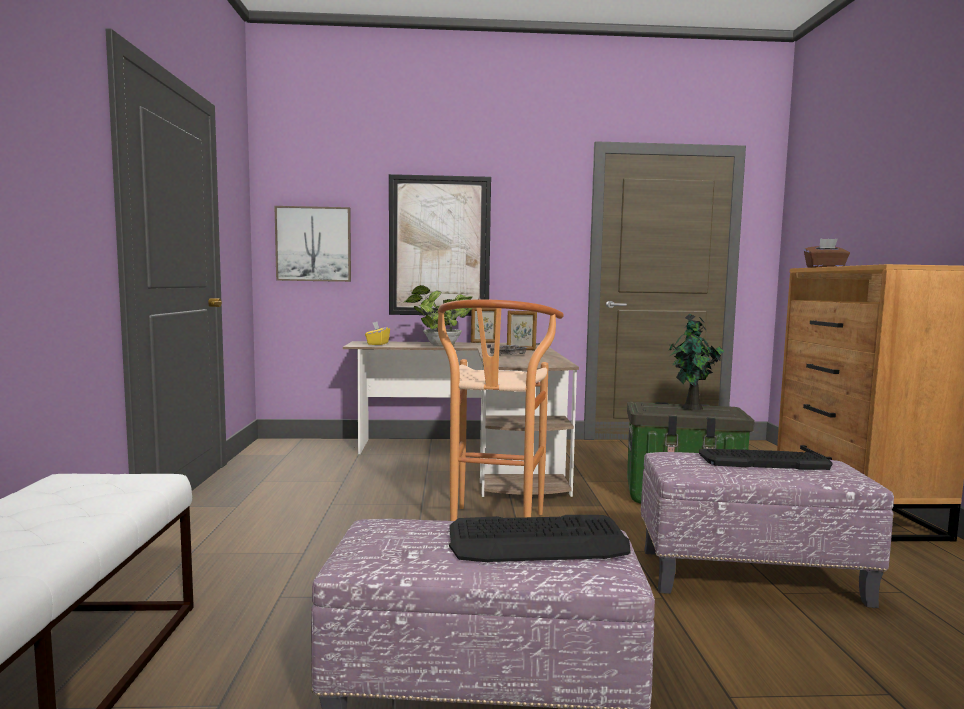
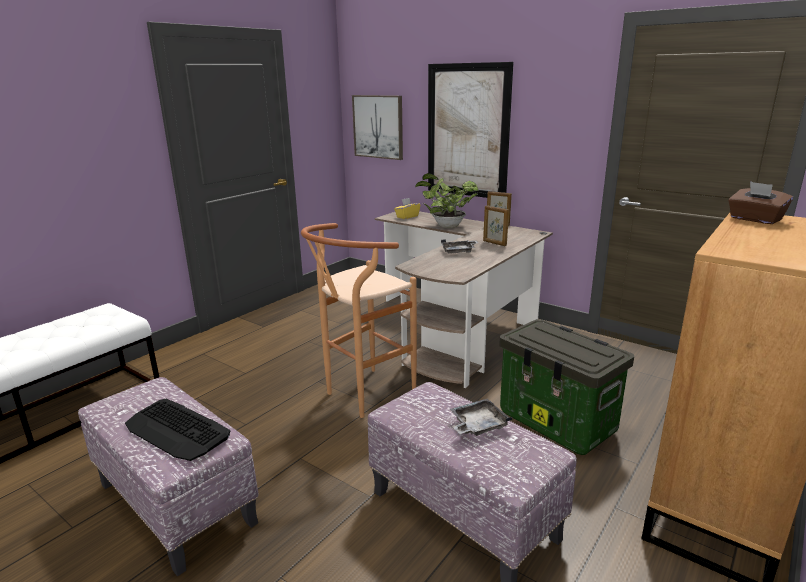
camera: 40 degrees right, 15 degrees up
(692, 408) = (569, 344): potted plant -> none
(761, 460) = (478, 425): keyboard -> grey tray

